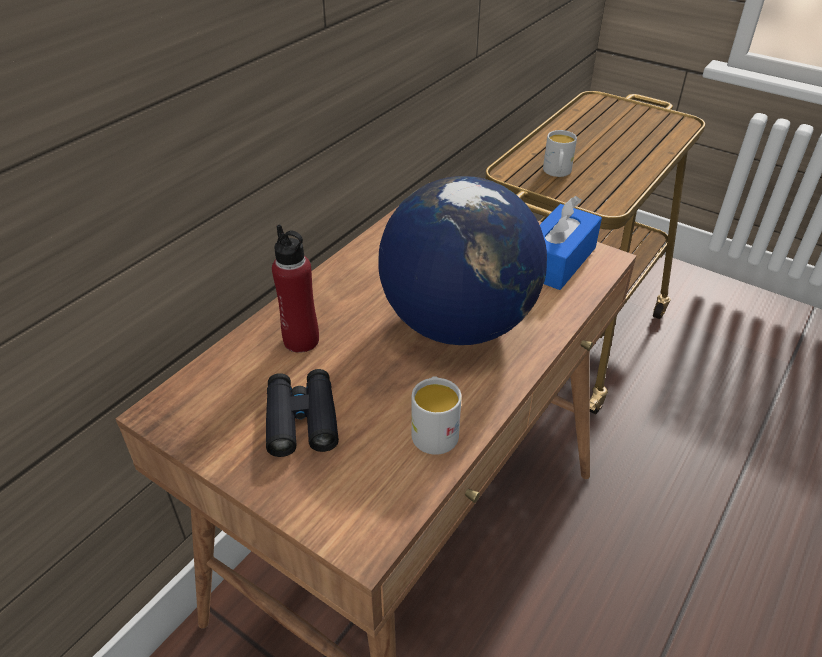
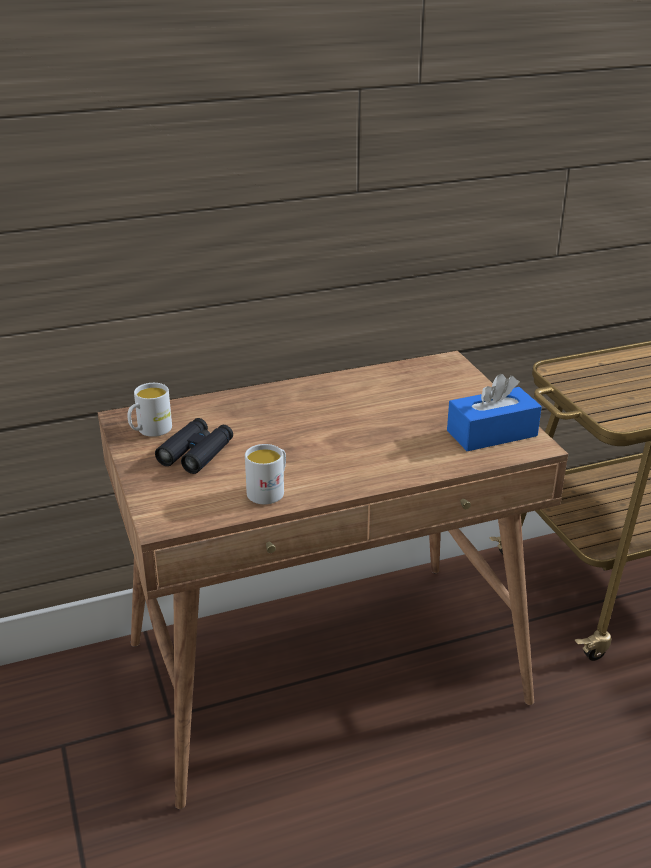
camera: 35 degrees right, 10 degrees down
(301, 340) = (244, 413): red bottle -> none
(457, 323) = (360, 442): globe -> none
(557, 173) = (602, 384): white mug -> white mug (150, 431)

